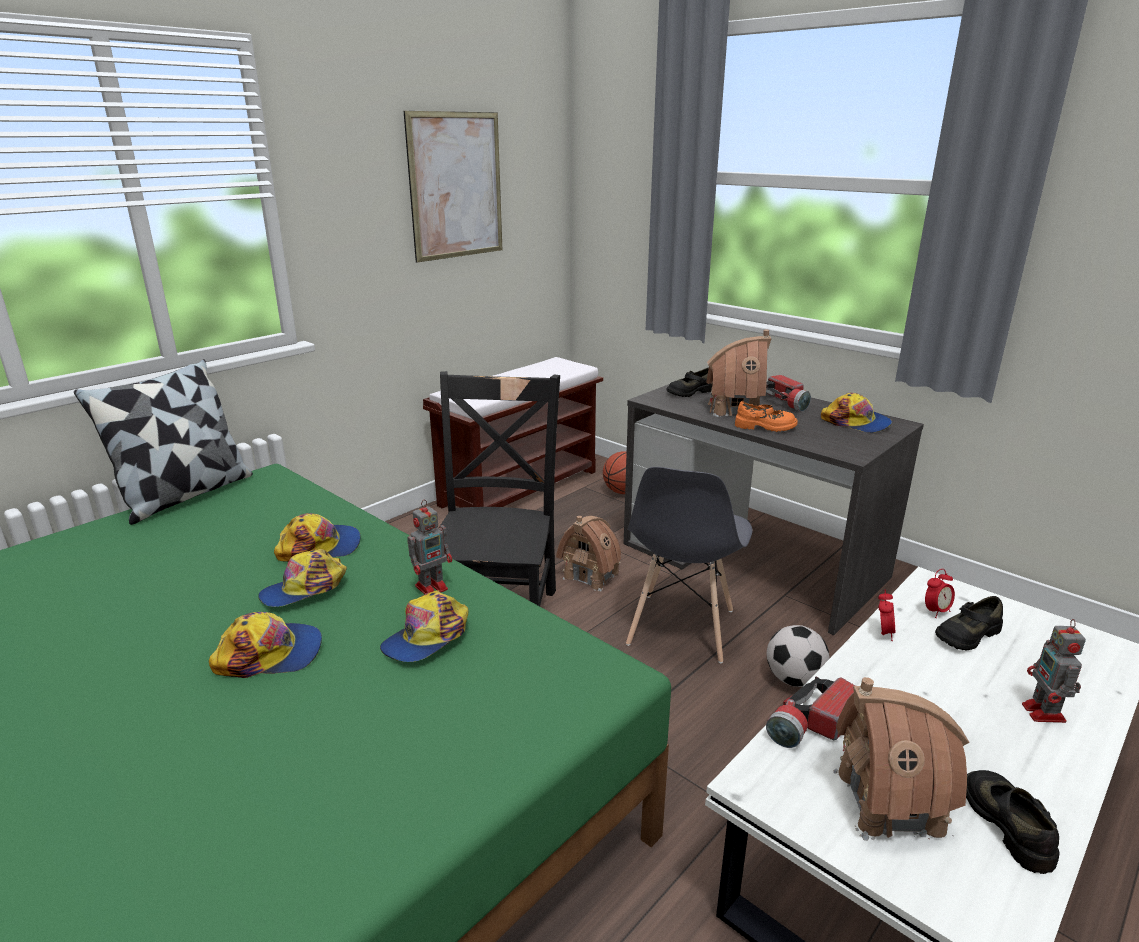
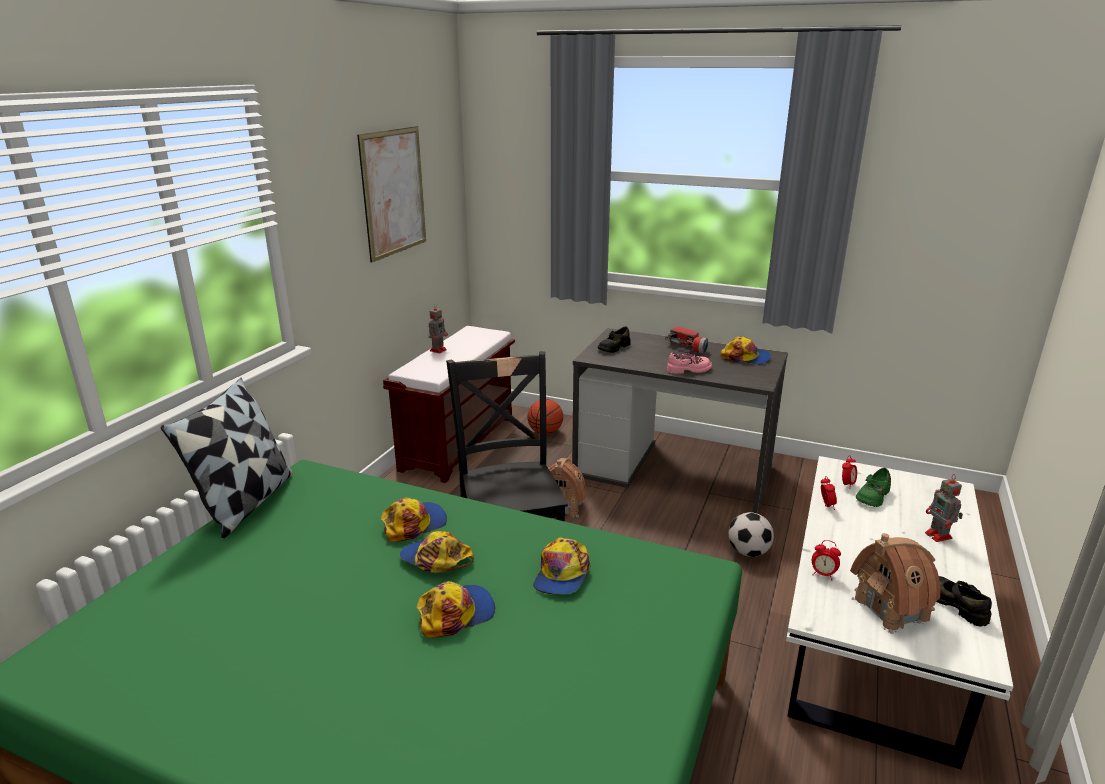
camera: 20 degrees left, 0 degrees up
(305, 590) = (435, 560): cap -> cap turned 90 degrees clockwise
(433, 587) = (532, 536): toy robot -> toy robot (438, 350)
(681, 628) = (653, 532): grey chair -> none
(734, 408) = (656, 357): toy house -> none
(765, 427) = (689, 370): orange shoe -> pink shoe
(812, 725) = (823, 574): flashlight -> alarm clock
(967, 634) = (872, 496): black shoe -> green shoe

